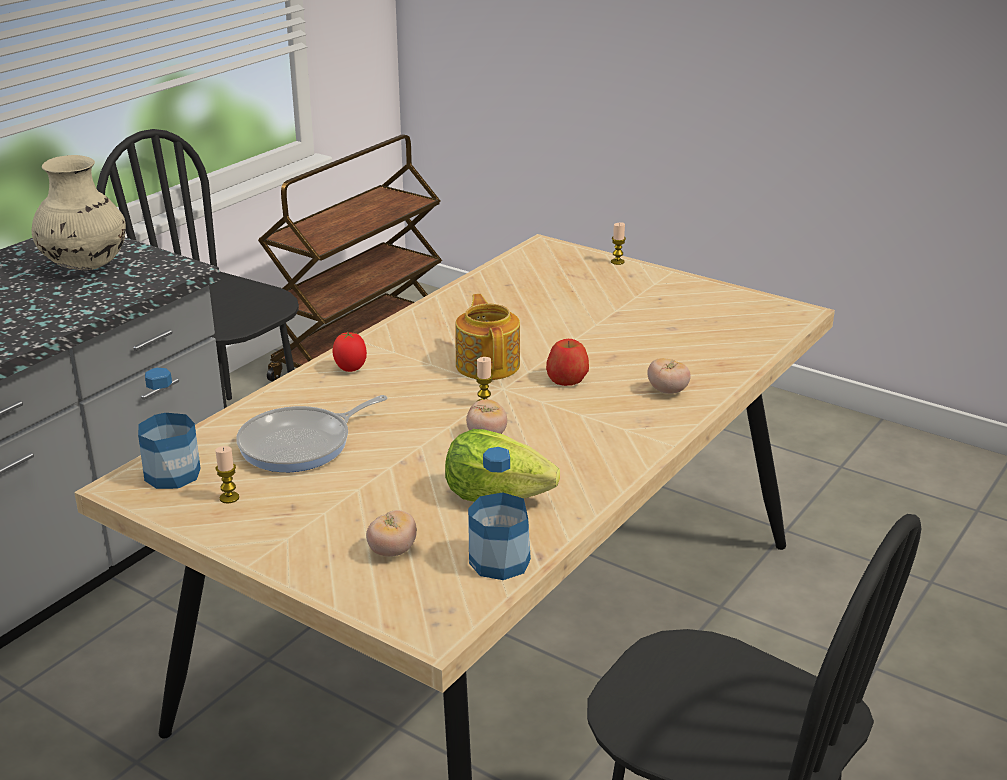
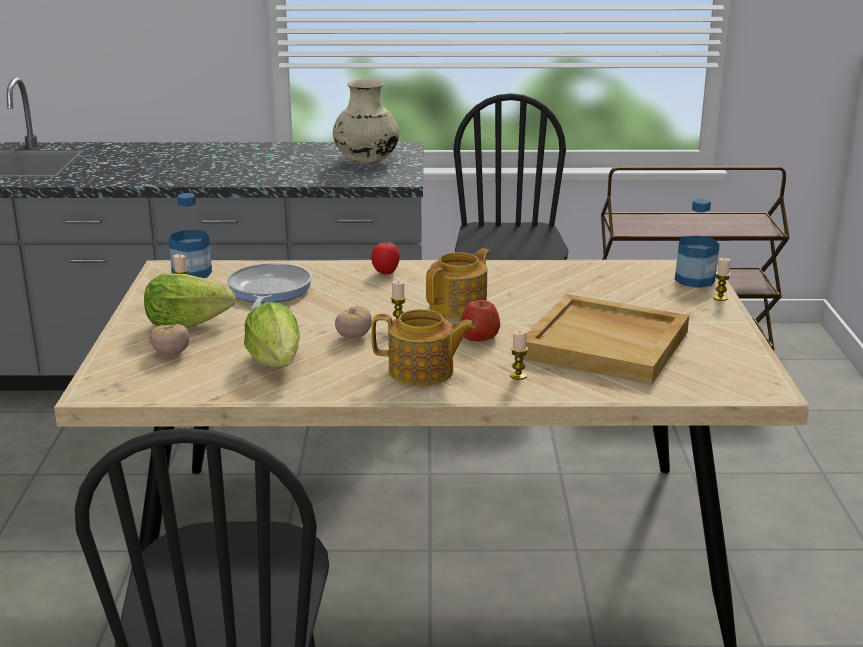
camera: 55 degrees right, 5 degrees down
(301, 444) = (268, 291): frying pan -> frying pan turned 75 degrees clockwise
(321, 520) = (186, 324): none -> lettuce
(499, 561) = (194, 387): bottle -> bottle (694, 280)
(609, 429) = (422, 372): none -> teapot
(649, 334) = (607, 344): none -> beige tray
(667, 391) = (518, 376): tomato -> candle

